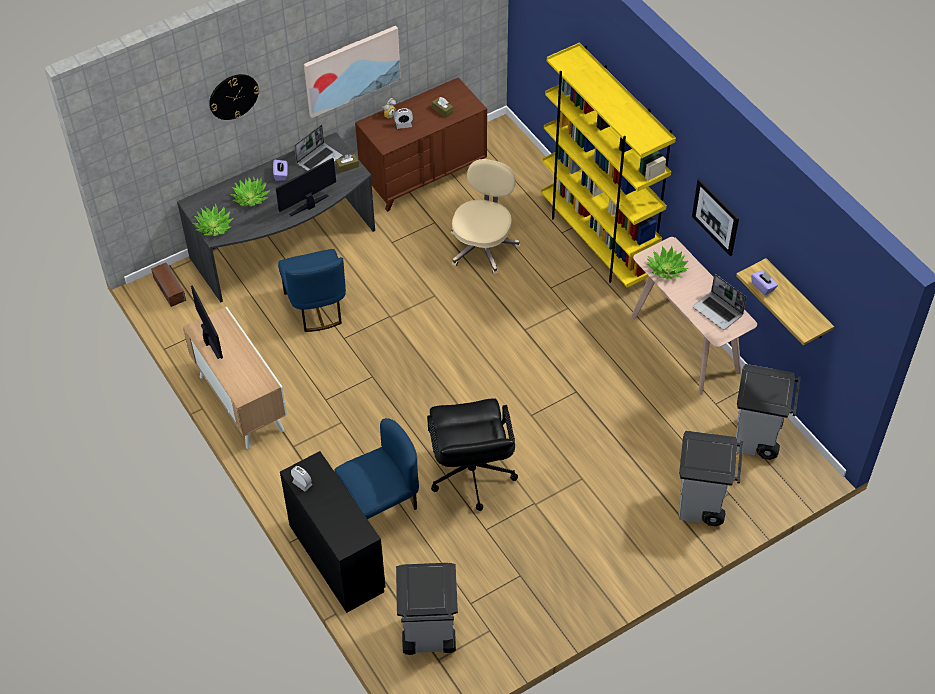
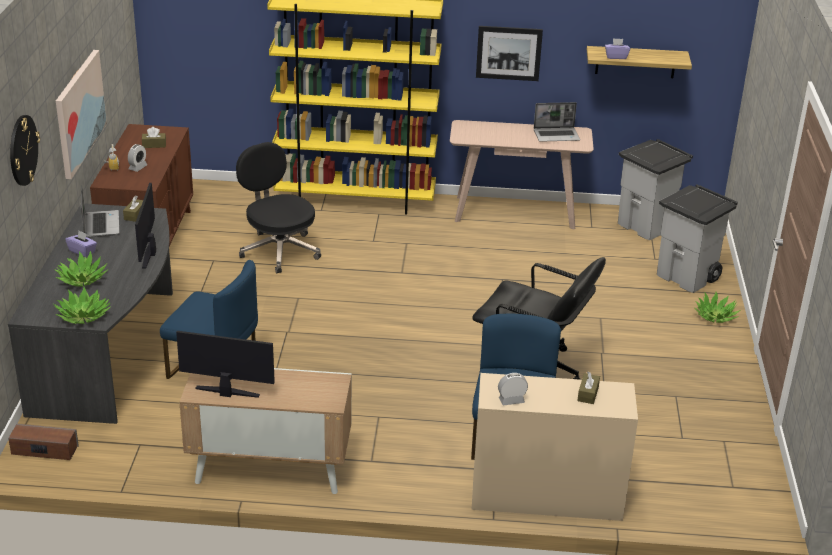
camera: 55 degrees left, 20 degrees down
(336, 558) = (546, 496): black desk -> beige desk
(345, 519) = (588, 394): none -> brown tissue box
(428, 635) = (697, 480): grey trash can -> none
(483, 246) = (279, 250): beige office chair -> black office chair
(666, 269) = (484, 135): potted plant -> potted plant (715, 316)

